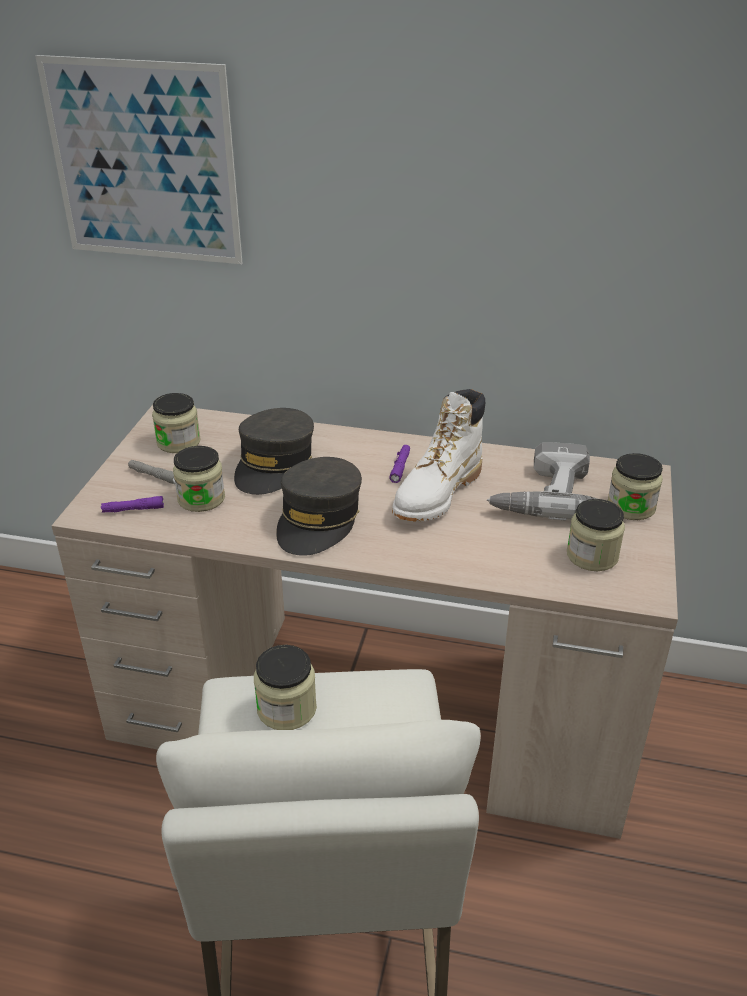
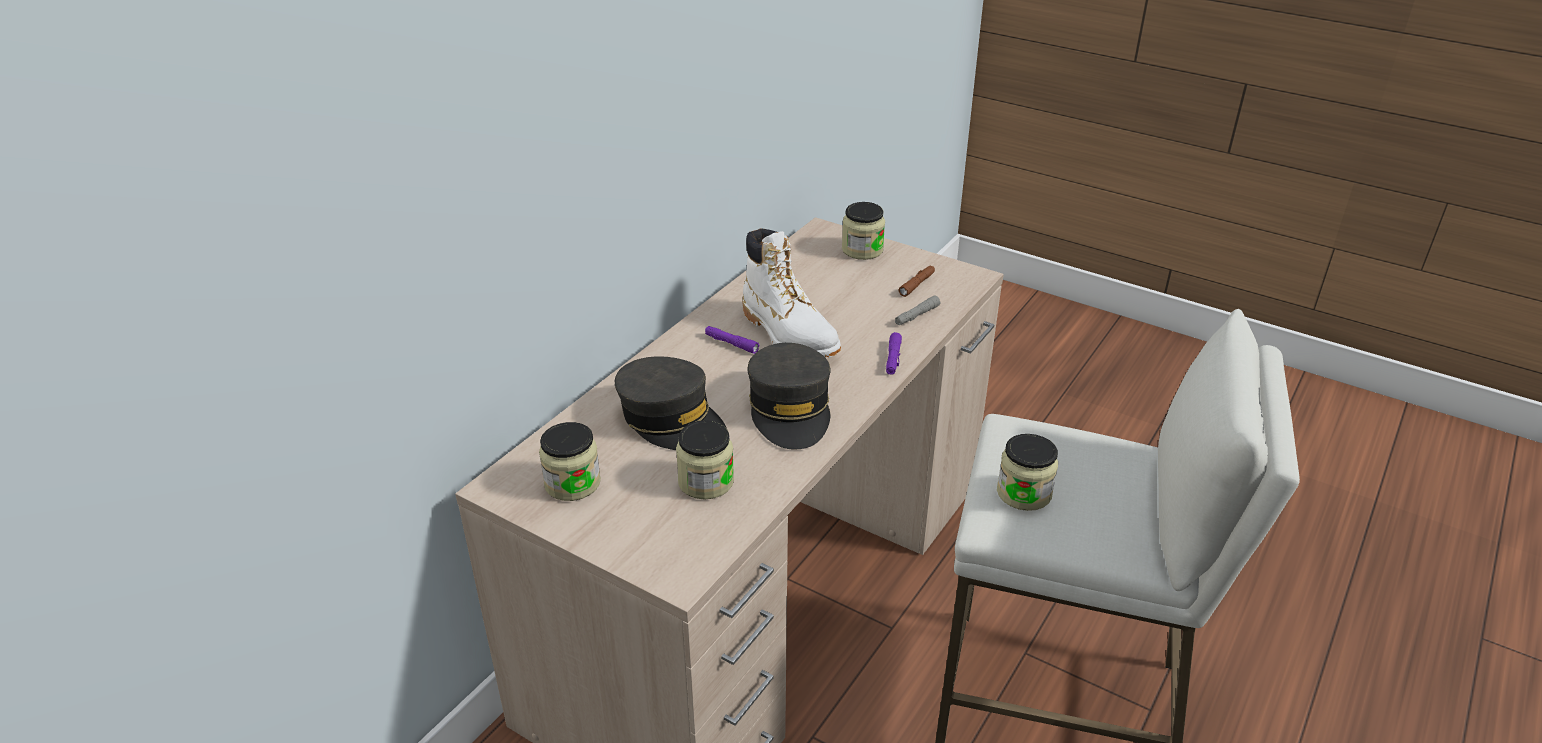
camera: 70 degrees left, 0 degrees up
(133, 510) = (696, 537): purple flashlight -> purple flashlight (893, 358)
(143, 163) = (403, 185): picture -> none
(153, 476) = (634, 513): grey flashlight -> grey flashlight (917, 315)
(318, 519) = (790, 409): grey cap -> grey cap turned 45 degrees clockwise
(541, 493) = (819, 283): power drill -> none
(592, 556) = (916, 284): jar -> brown flashlight

